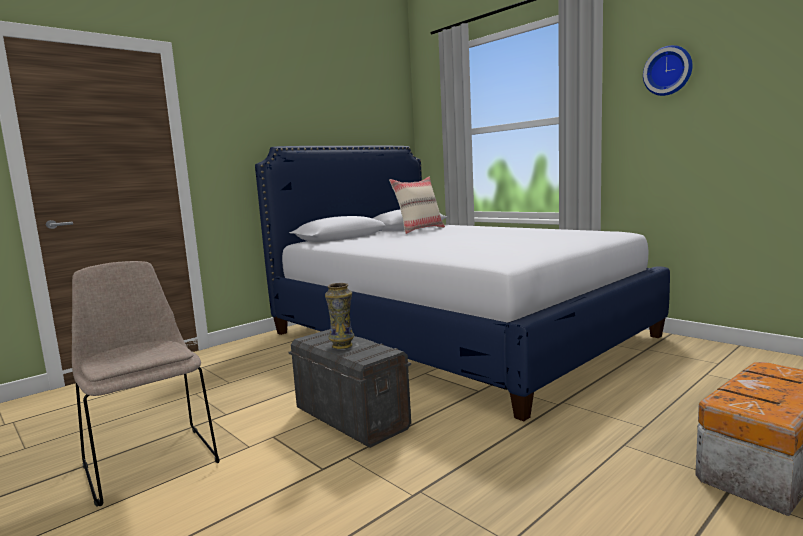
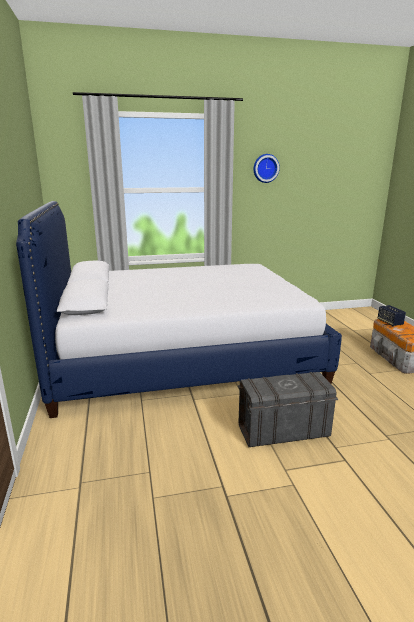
camera: 60 degrees left, 10 degrees up
(150, 460) = (281, 544): beige chair -> none
(342, 346) = (289, 385): vase -> none
(419, 230) = (119, 281): beige pillow -> none
(772, 373) = (390, 322): none -> speaker

